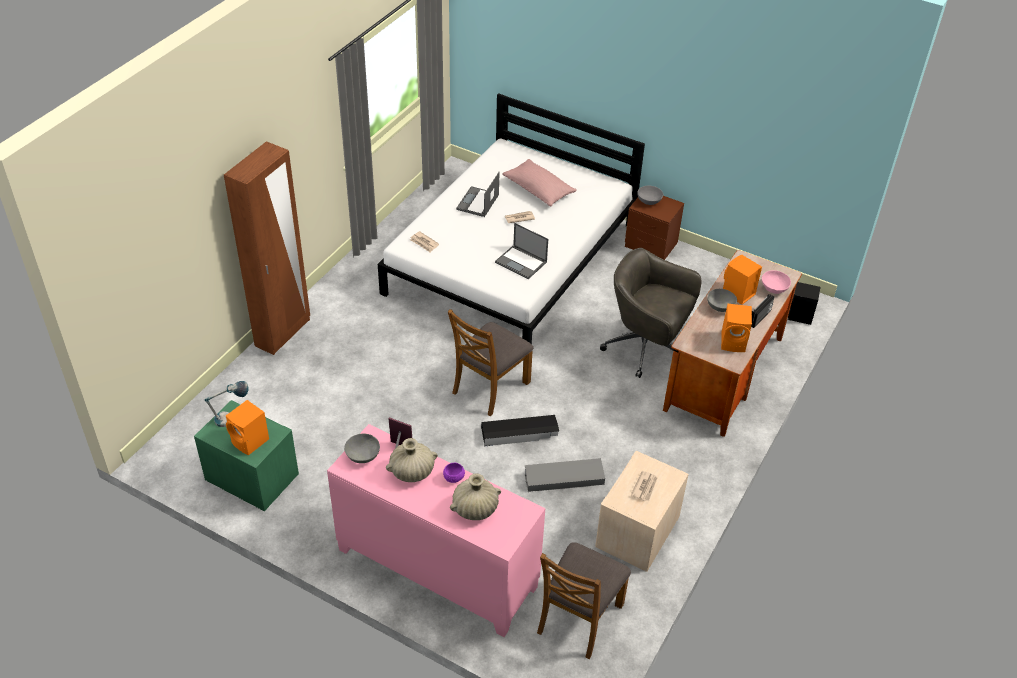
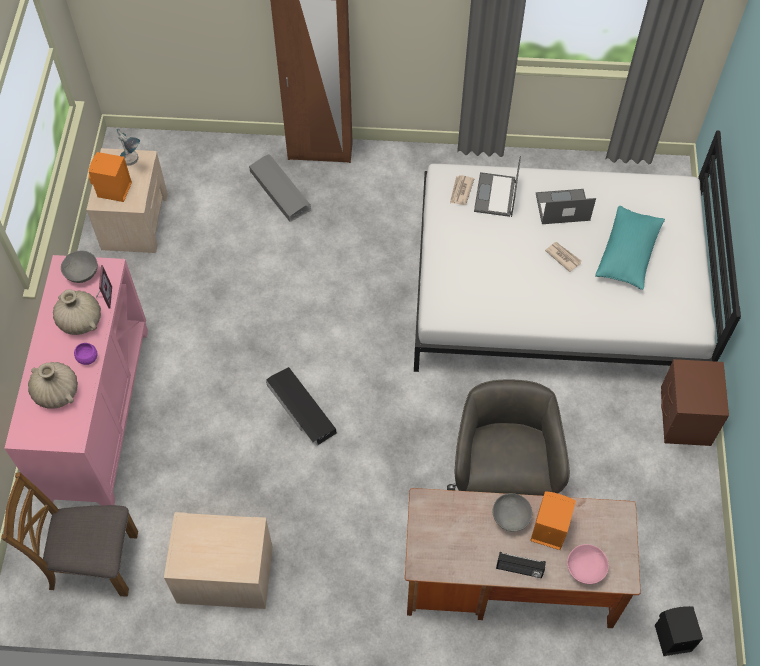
camera: 65 degrees right, 15 degrees up
(251, 476) = (135, 220): green nightstand -> beige nightstand
(490, 387) = (350, 354): brown chair -> none
(521, 262) = (490, 291): laptop -> laptop (496, 195)
(538, 190) = (627, 254): pink pillow -> turquoise pillow
(563, 478) = (261, 475): grey storage box -> grey storage box (280, 191)
(645, 487) = (217, 546): newspaper -> none
(649, 201) = (702, 376): grey bowl -> none
(734, 342) = (457, 554): orange speaker -> none

